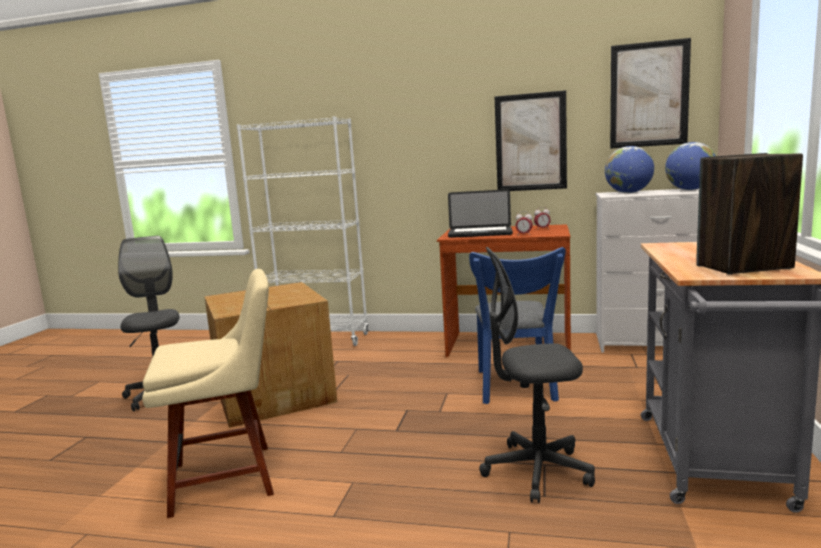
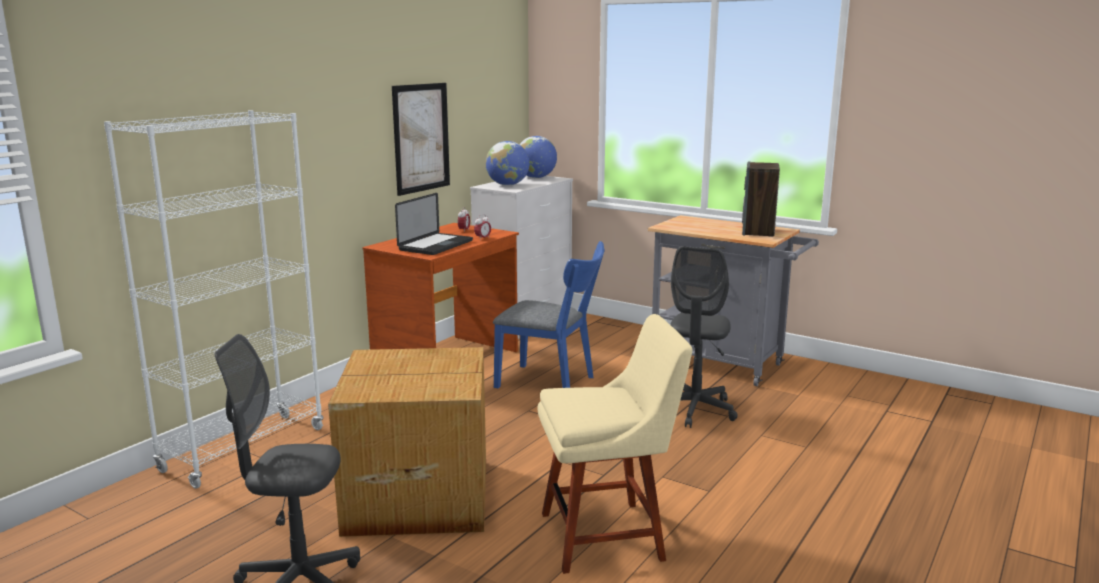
camera: 70 degrees left, 5 degrees up
(230, 477) = (608, 535): beige chair -> beige chair turned 75 degrees clockwise
(649, 95) = (494, 90): picture -> none

